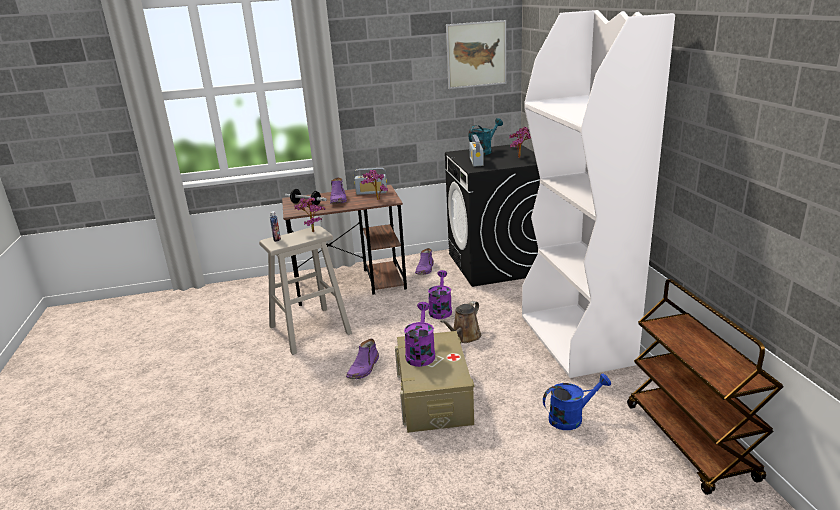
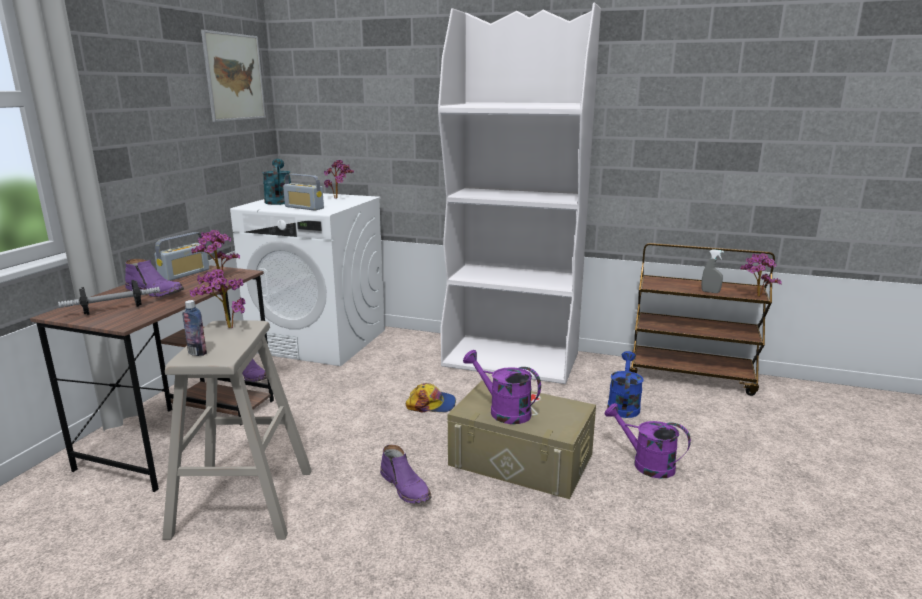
camera: 60 degrees left, 5 degrees down
(440, 310) = (357, 398): purple watering can -> purple watering can (646, 464)
(464, 337) = (431, 404): brown watering can -> cap
(495, 264) = (320, 340): black washing machine -> white washing machine
(694, 357) = (710, 292): none -> grey spray bottle
(723, 385) = (755, 296): none -> potted plant

